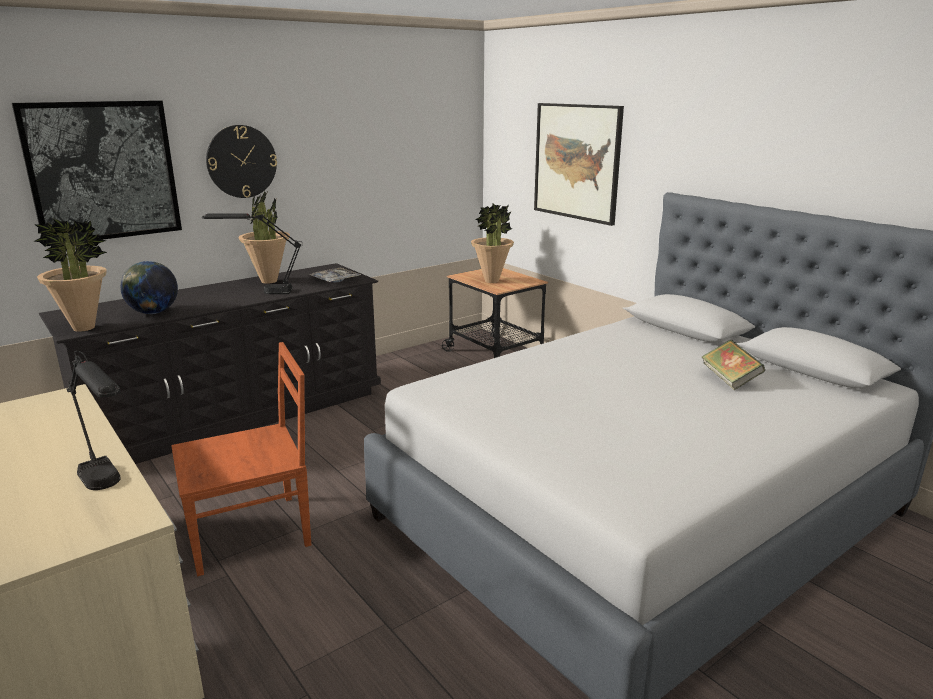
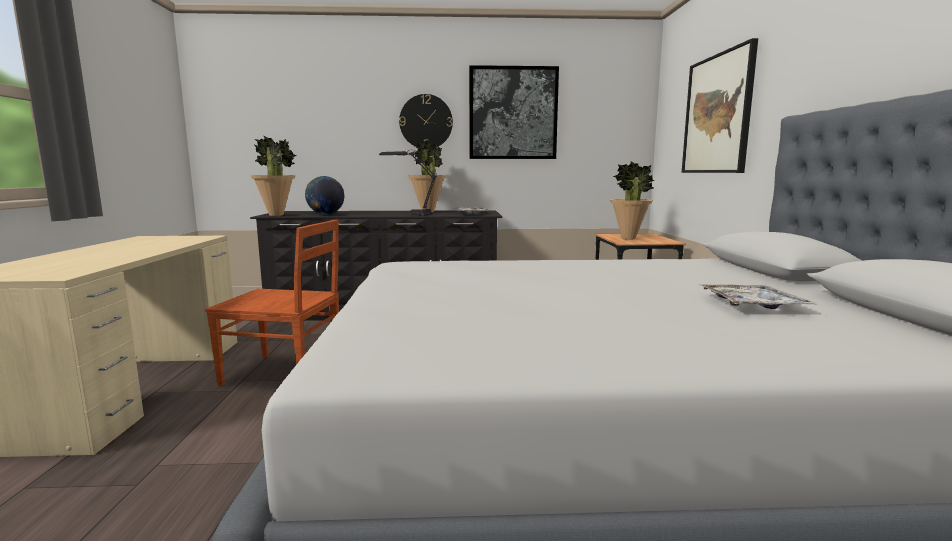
camera: 35 degrees right, 10 degrees down
(103, 171) = (329, 121): picture -> picture (513, 113)
(110, 491) = (94, 264): black table lamp -> none
(730, 379) = (751, 305): book -> tray

